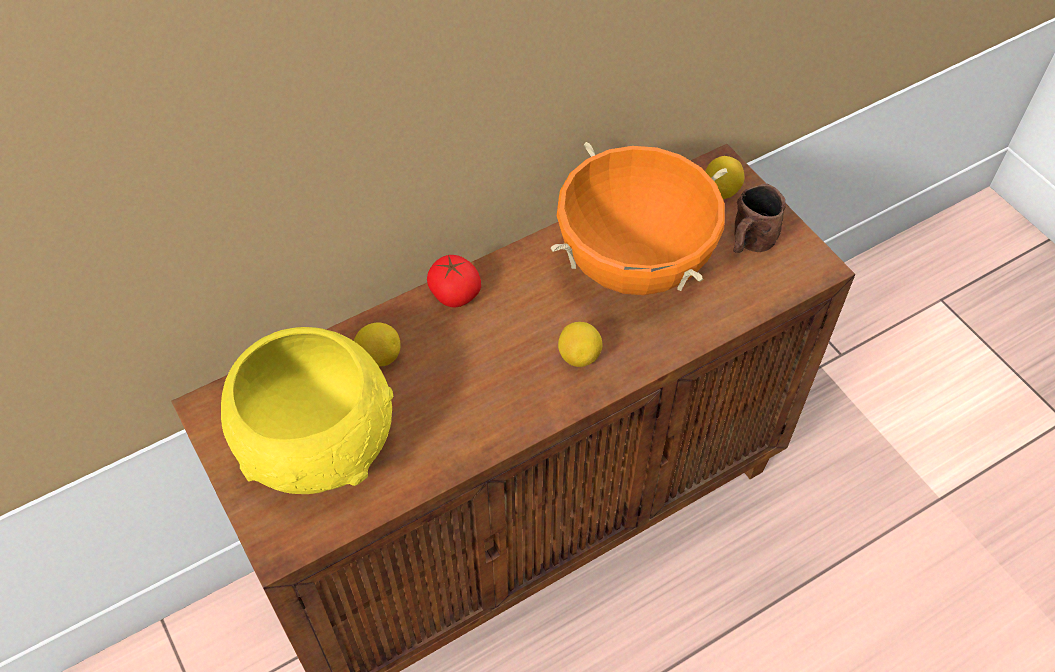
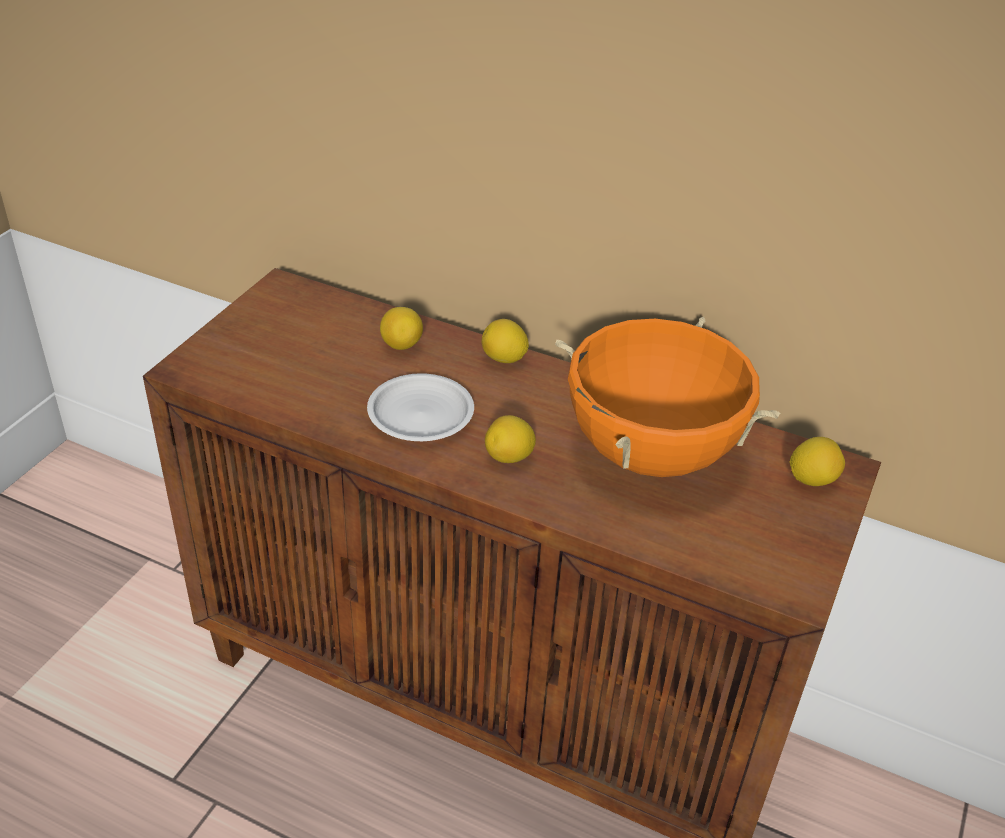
camera: 55 degrees right, 15 degrees down
(321, 446) = (290, 351): yellow bowl -> none
(454, 294) = (504, 359): tomato -> lemon
(485, 389) = (421, 415): none -> white plate
(748, 245) = (764, 525): brown mug -> none

